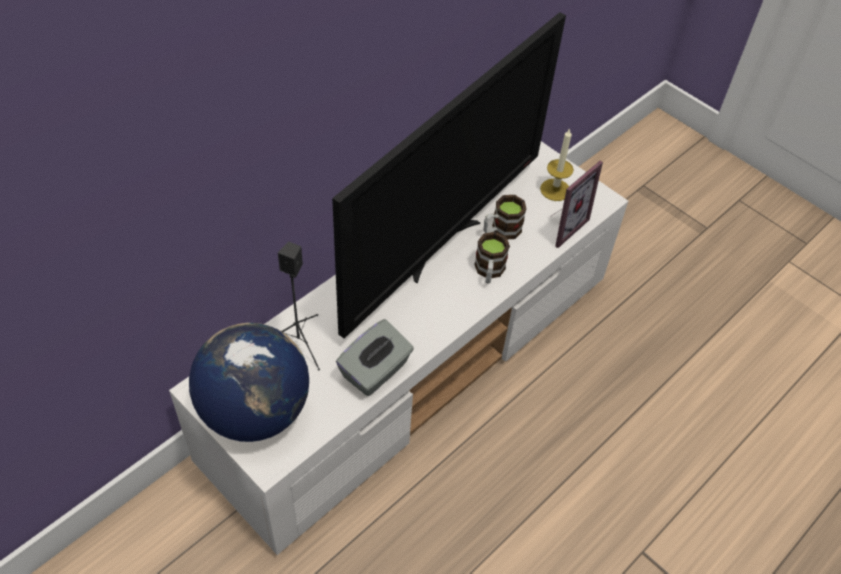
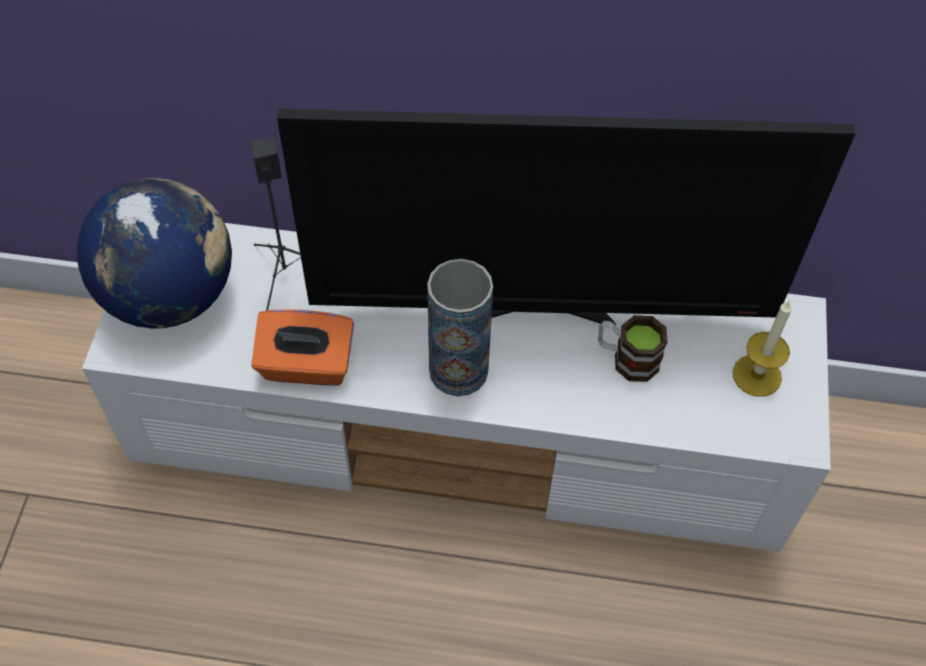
camera: 55 degrees right, 5 degrees up
(375, 371) = (306, 366): grey tissue box -> orange tissue box
(444, 304) = (458, 370): none -> vase
(489, 272) = (549, 385): mug -> none
(561, 225) = (702, 417): picture frame -> none

